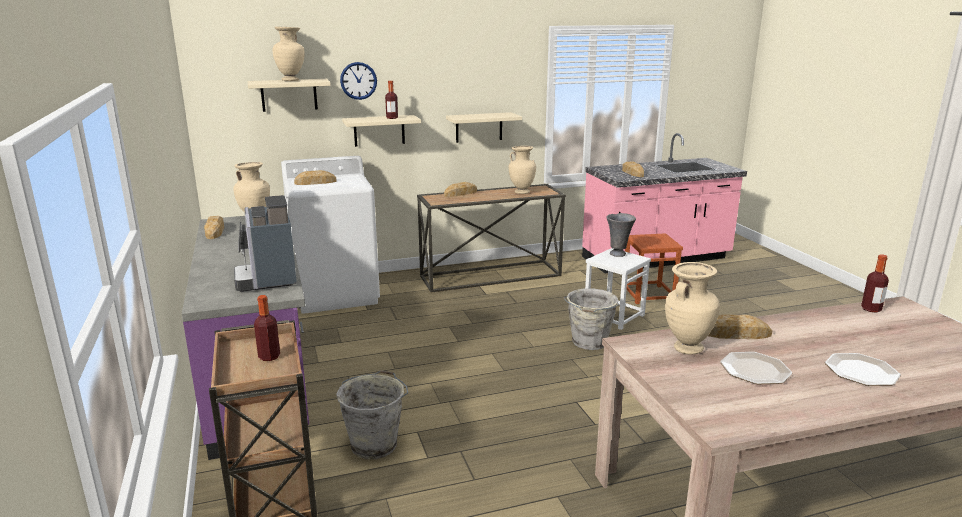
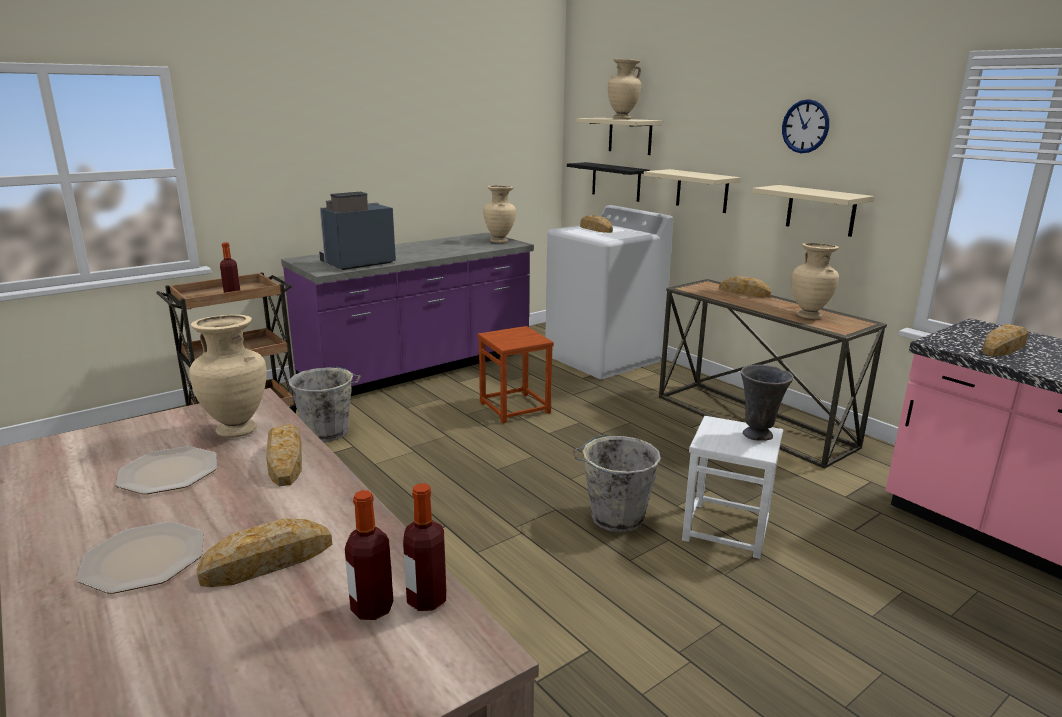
camera: 70 degrees right, 0 degrees up
(215, 231) = (459, 239): bread -> bread (267, 561)
(277, 138) = (616, 181): none -> black shelf
(358, 80) = (690, 126): wall clock -> wall clock (805, 126)
(392, 118) = (700, 175): bottle -> bottle (372, 608)
(648, 294) = (855, 556): brown stool -> brown stool (515, 408)

